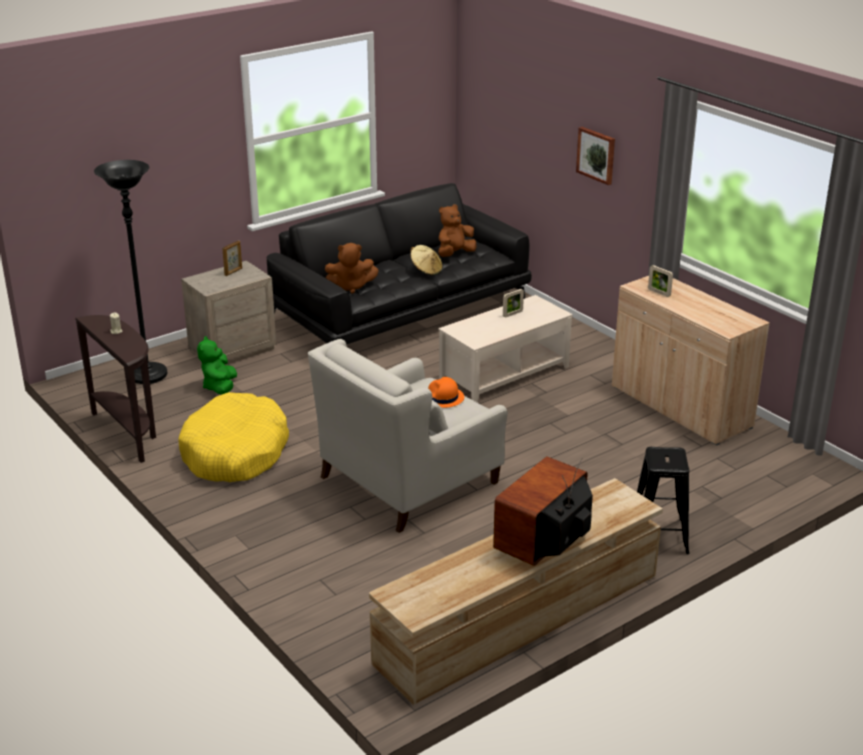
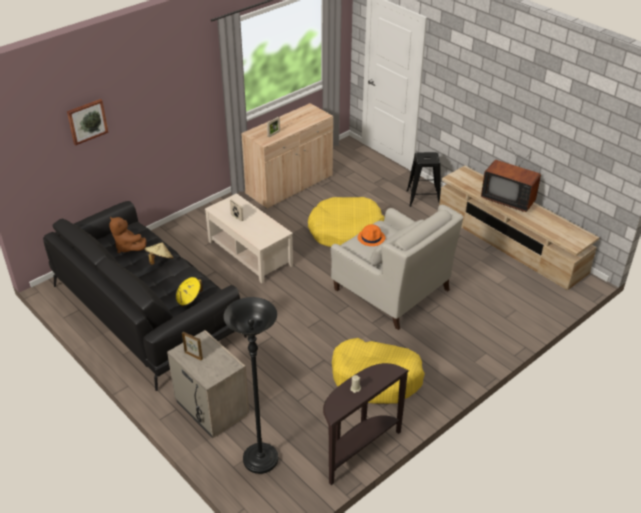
camera: 95 degrees left, 10 degrees up
(220, 387) = (279, 405): green plush toy -> none
(351, 287) = (189, 299): brown plush toy -> yellow hat
(558, 450) = (345, 230): none -> yellow dog bed
(596, 155) = (160, 106): picture -> picture (87, 121)

